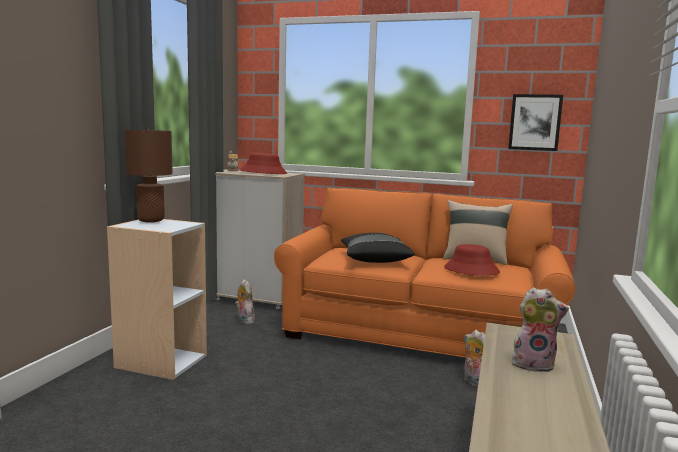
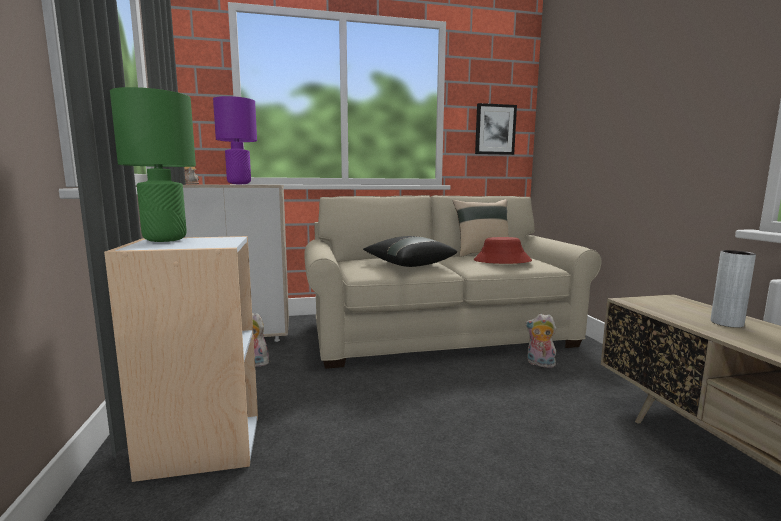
camera: 30 degrees left, 0 degrees up
(151, 221) = (166, 241): brown table lamp -> green table lamp
(263, 173) = (239, 184): red hat -> purple table lamp
(418, 334) = (440, 334): orange sofa -> beige sofa
(533, 364) = (726, 323): plush toy -> grey vase

